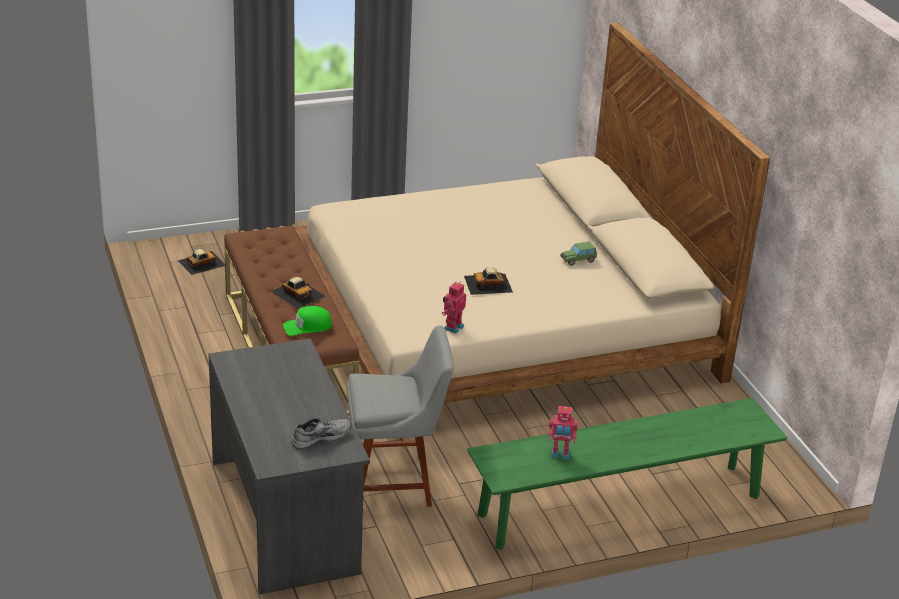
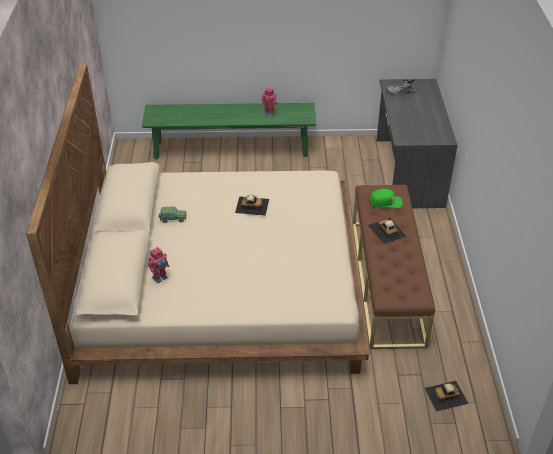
camera: 160 degrees left, 10 degrees up
(395, 482) = (344, 180): grey chair -> none
(452, 327) = (293, 177): toy robot -> toy robot (160, 278)

